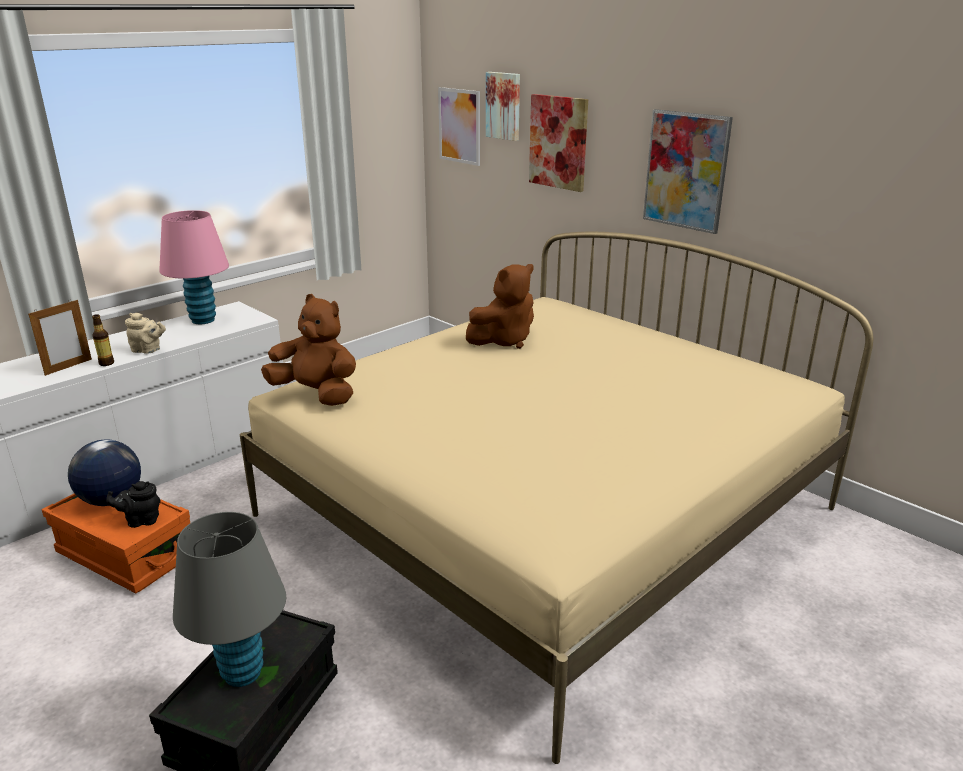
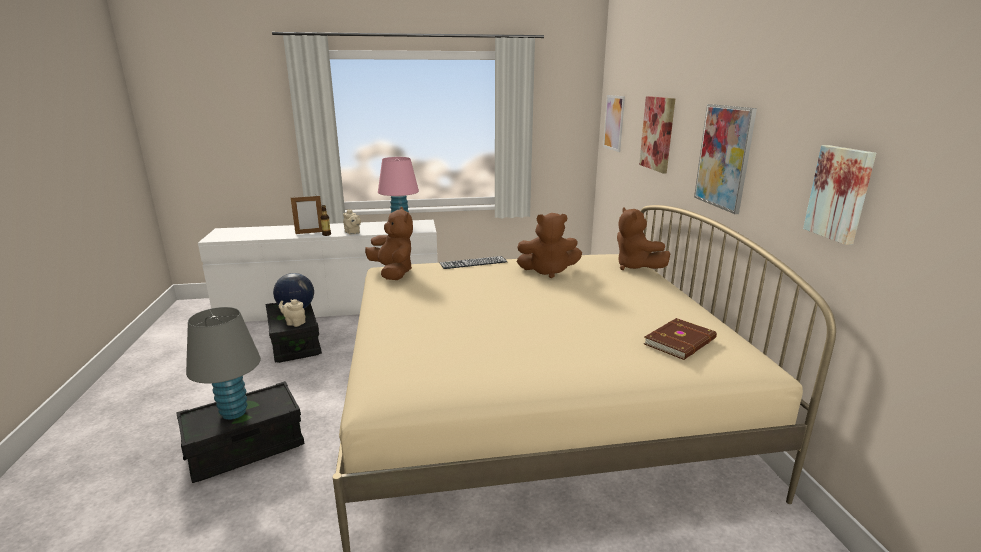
camera: 35 degrees right, 5 degrees down
(126, 555) = (295, 343): orange storage box -> black storage box
(141, 520) = (294, 323): black teapot -> beige teapot
(400, 352) = (473, 262): none -> keyboard
(504, 106) = (634, 106): picture -> picture (840, 193)
(580, 312) = (635, 267): none -> brown plush toy
(733, 383) = (681, 342): none -> brown book

